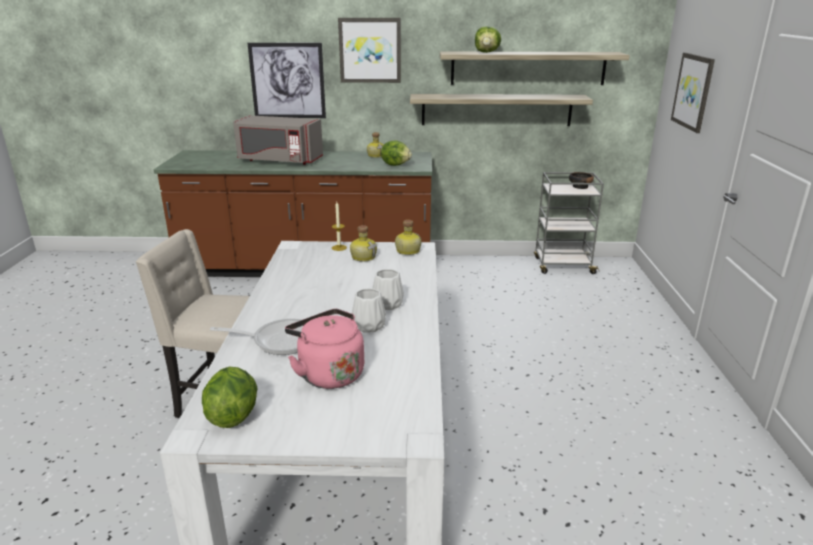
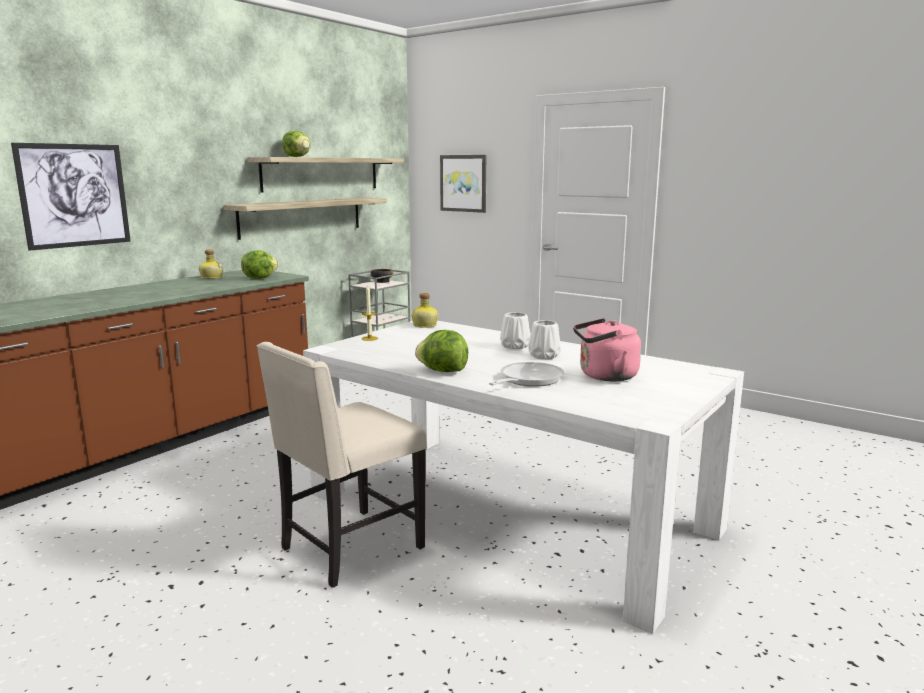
camera: 55 degrees left, 10 degrees down
(233, 415) = (635, 408): lettuce -> lettuce (442, 371)
(279, 160) = (112, 297): grey microwave -> none
(363, 257) = (408, 336): bottle -> none
(370, 50) = (176, 155): picture -> none

